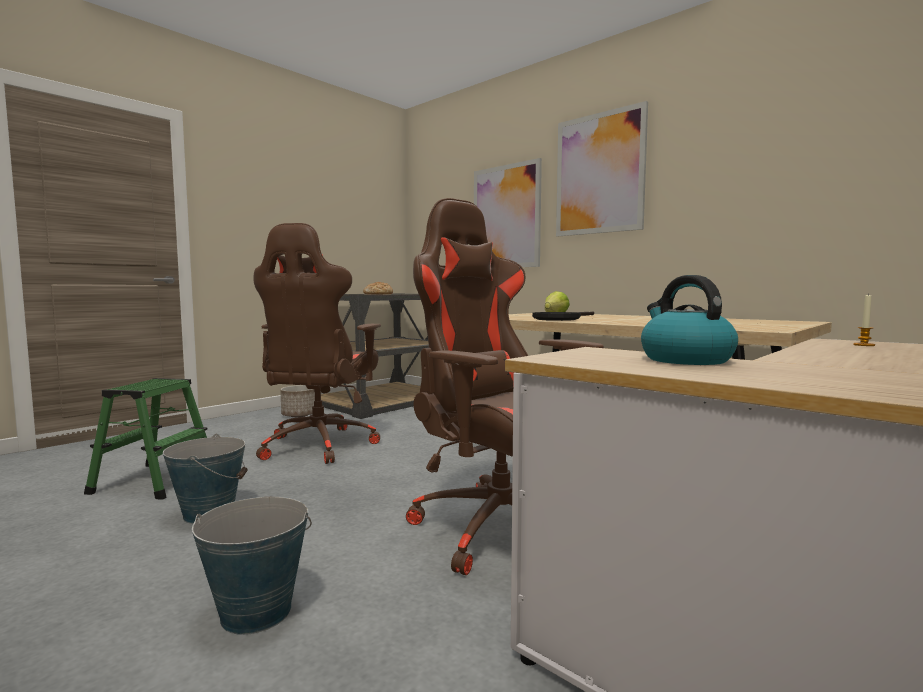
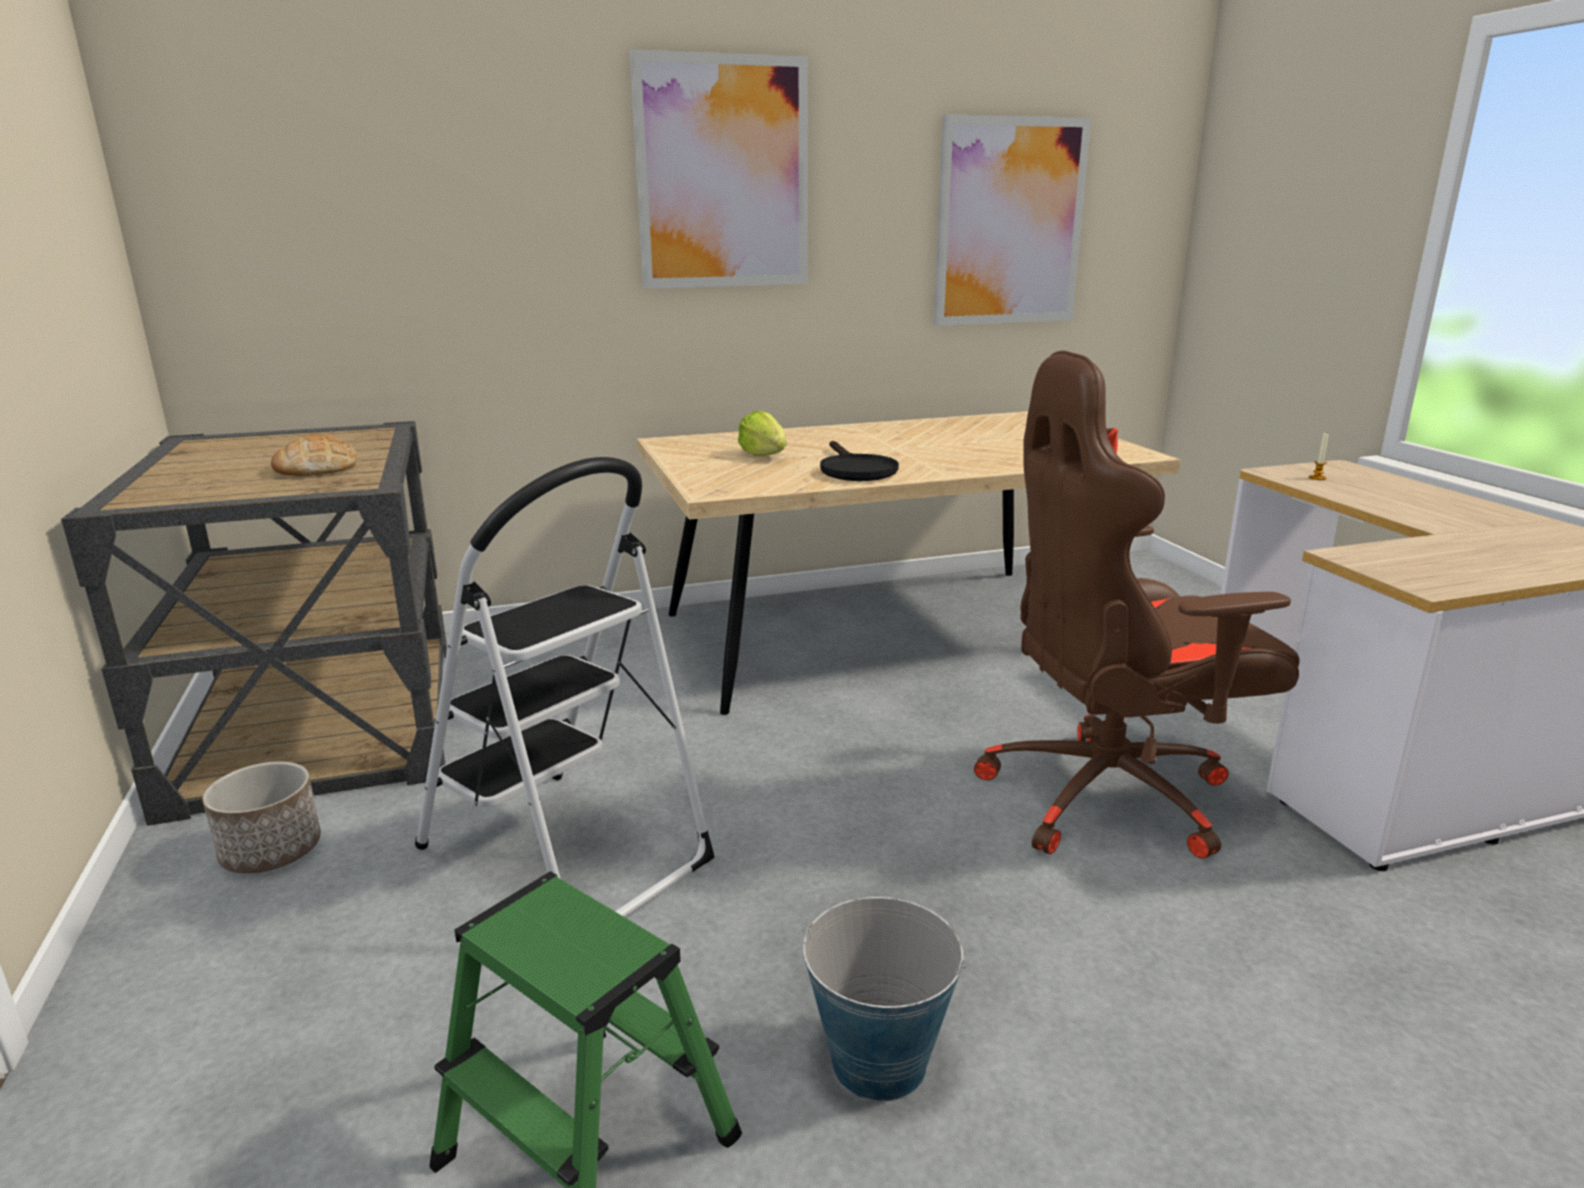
camera: 60 degrees left, 15 degrees up
(255, 612) = (1265, 1035): bucket -> none
(323, 443) = (567, 857): brown office chair -> step ladder
(506, 217) = (507, 238): picture -> picture (1009, 223)
(684, 360) = (1440, 550): kettle -> none

